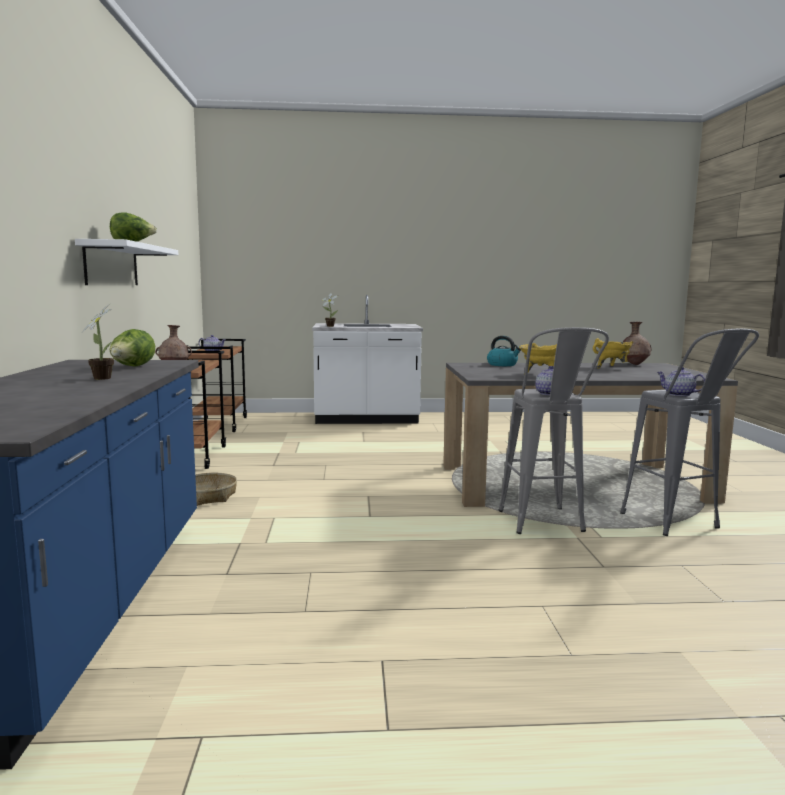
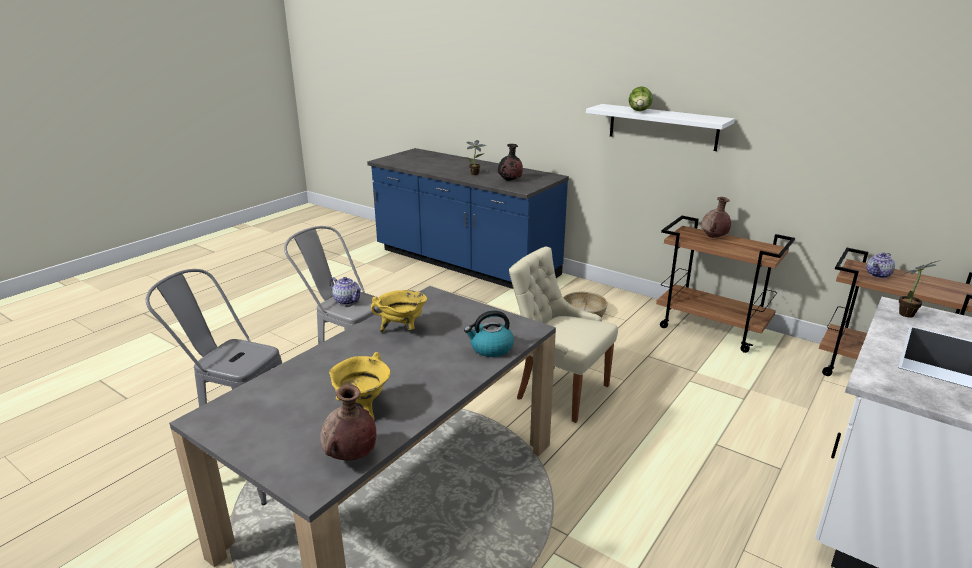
camera: 130 degrees right, 15 degrees up
(132, 367) = (509, 181): lettuce -> black vase
(376, 476) = (559, 391): none -> beige chair
(678, 394) = (237, 350): teapot -> none

